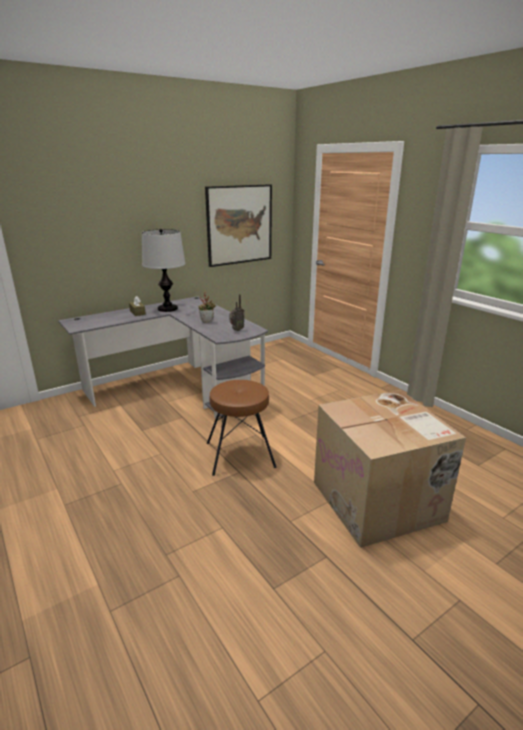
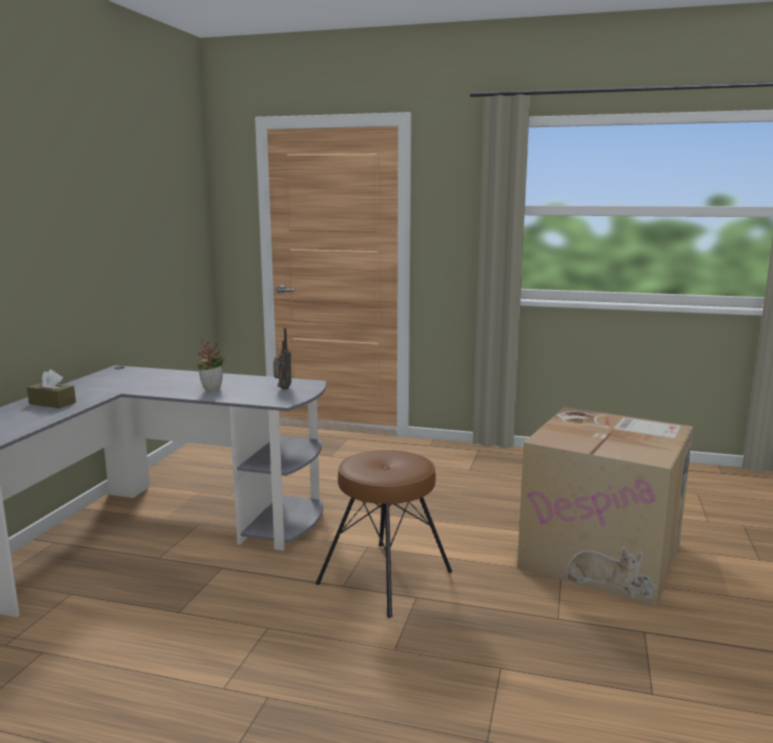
camera: 40 degrees left, 10 degrees down
(167, 309) = (100, 388): table lamp -> none
(239, 225) = (156, 238): picture -> none

